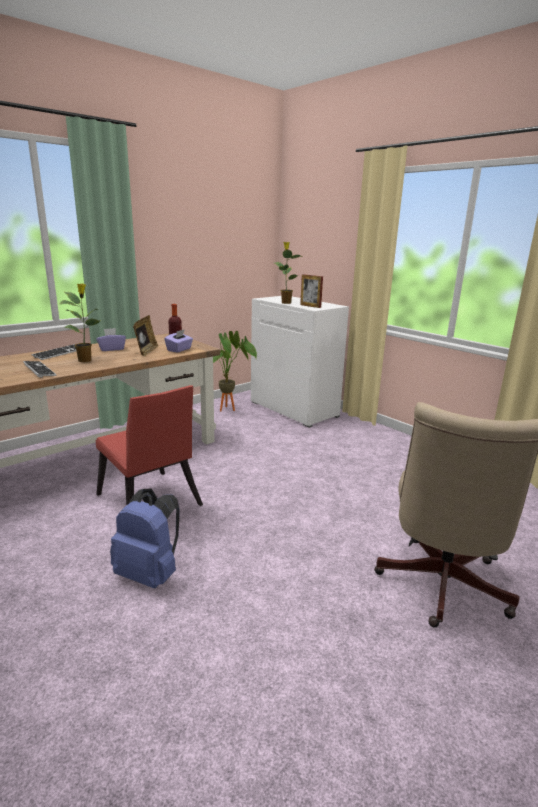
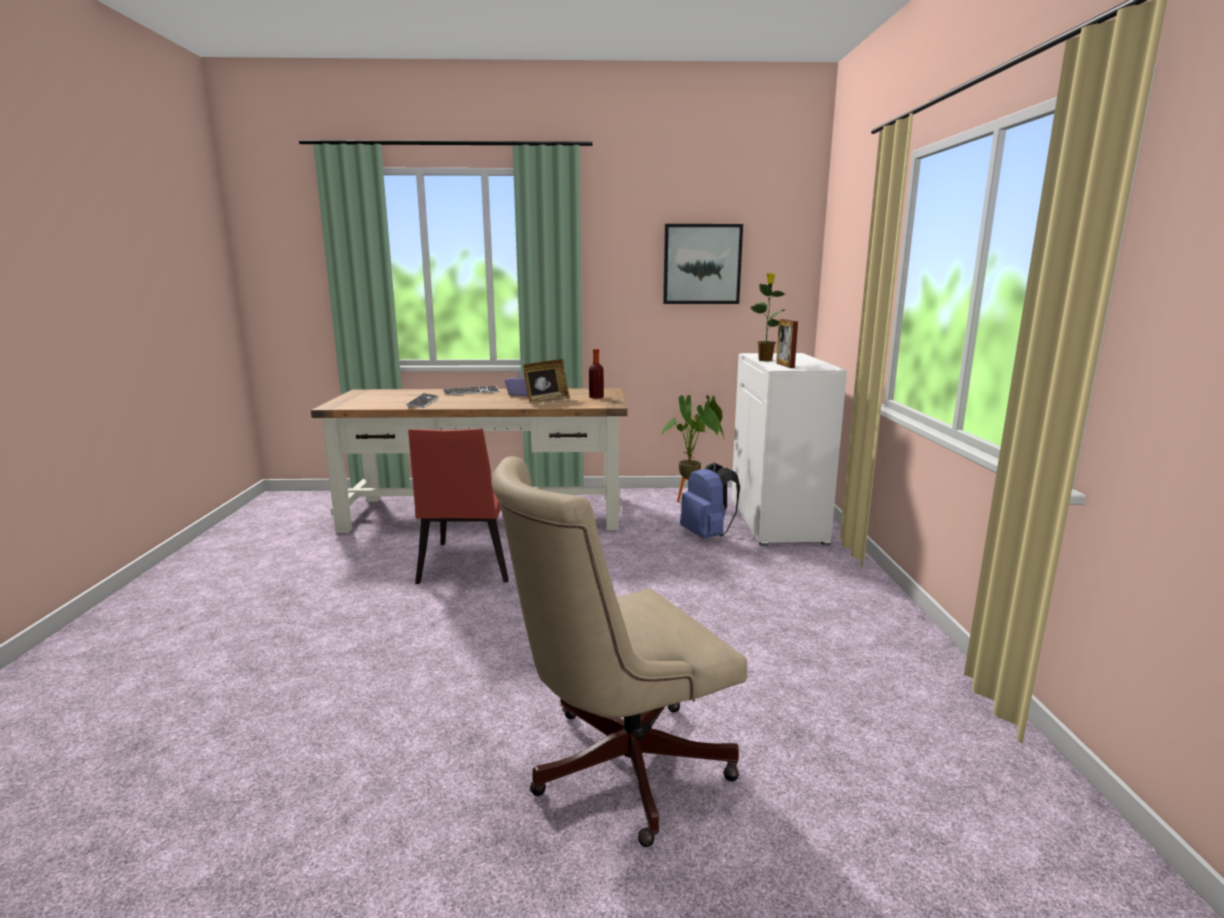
camera: 40 degrees right, 5 degrees down
(86, 360) = (476, 400): potted plant -> none
(150, 573) = (381, 619): blue backpack -> blue backpack (707, 535)
(179, 350) = (582, 403): purple tissue box -> none
(212, 232) = (702, 264): none -> picture

